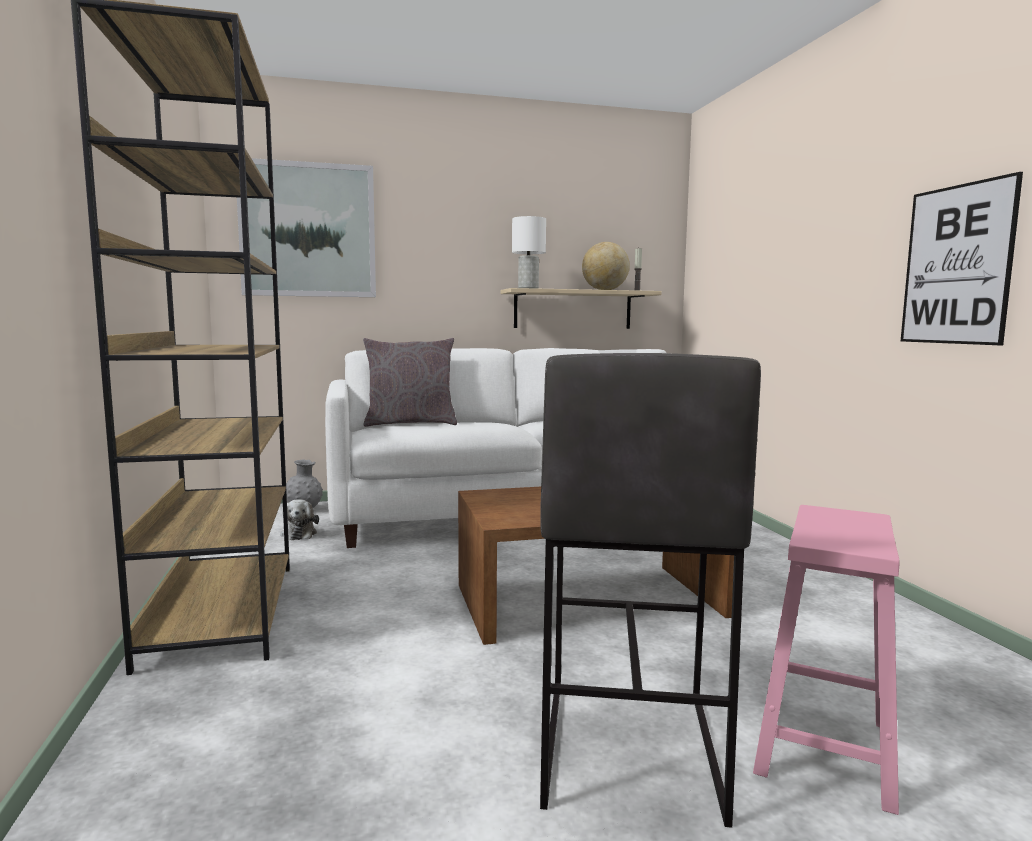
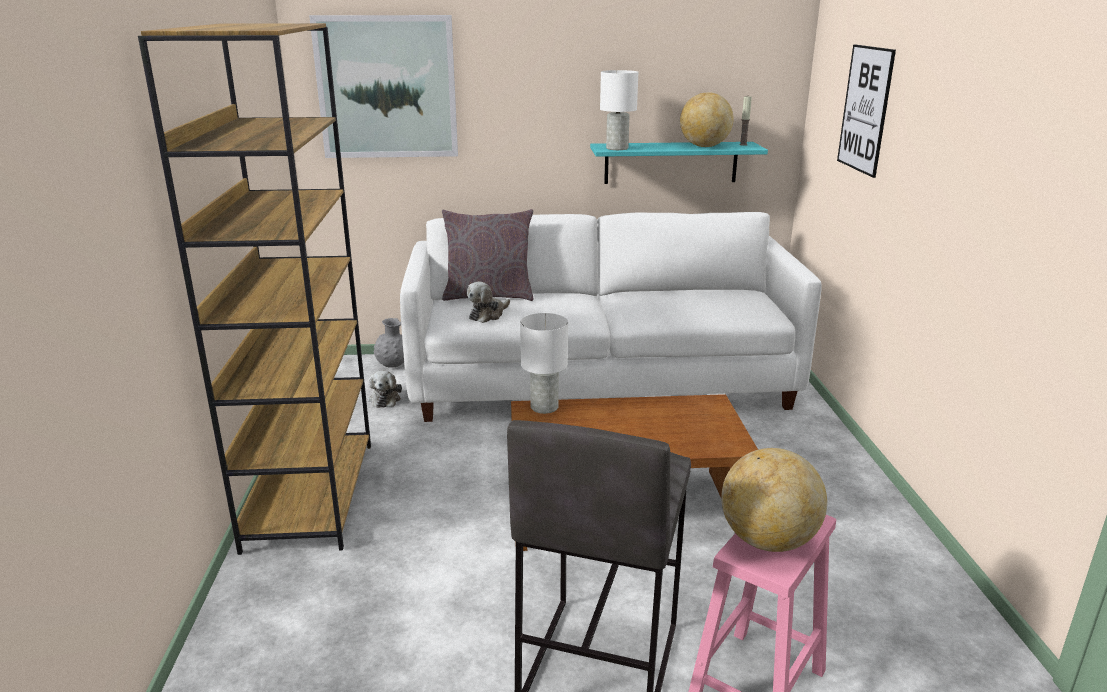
camera: 10 degrees right, 15 degrees up
(415, 432) = (488, 315): none -> plush toy
(497, 493) = (545, 407): none -> white table lamp
(573, 309) = (671, 162): beige shelf -> turquoise shelf
(836, 531) = (768, 541): none -> globe
(957, 265) = (1015, 232): picture -> picture (865, 109)

